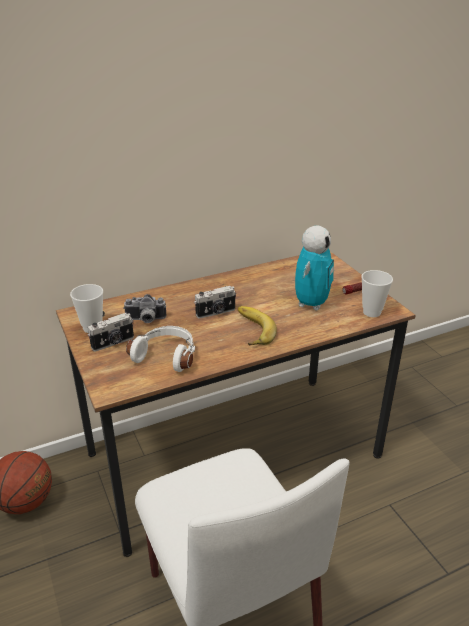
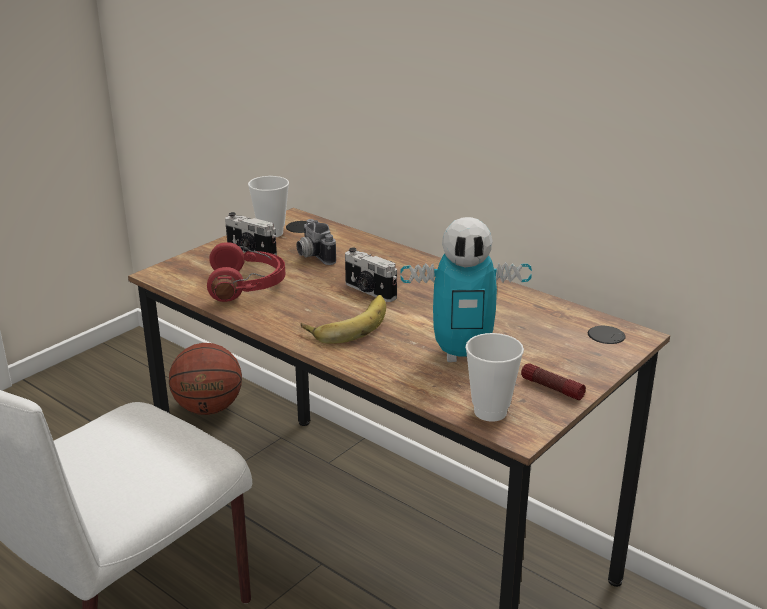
camera: 65 degrees right, 5 degrees down
(166, 355) = (247, 286): white headphones -> red headphones

